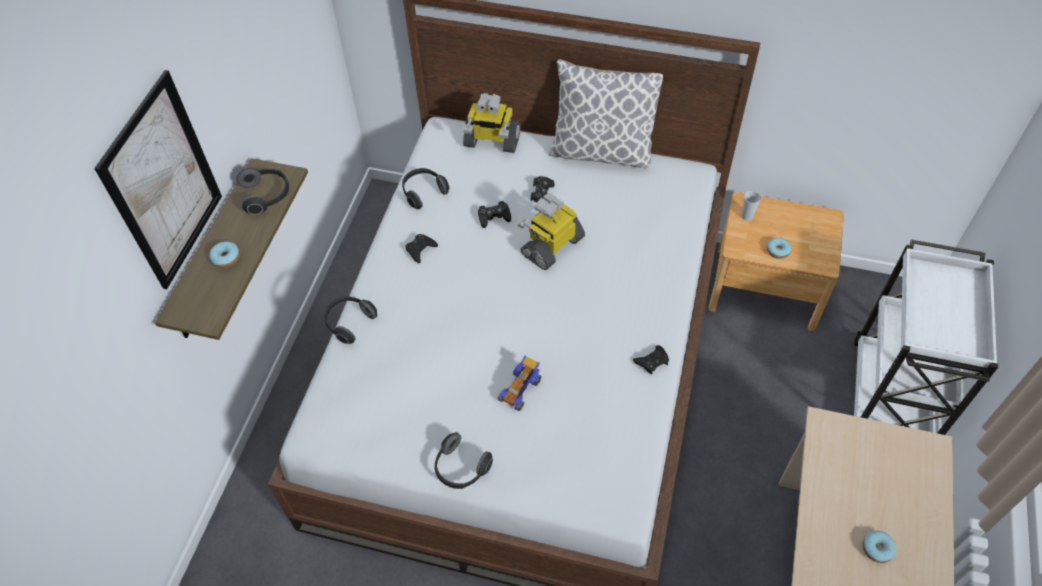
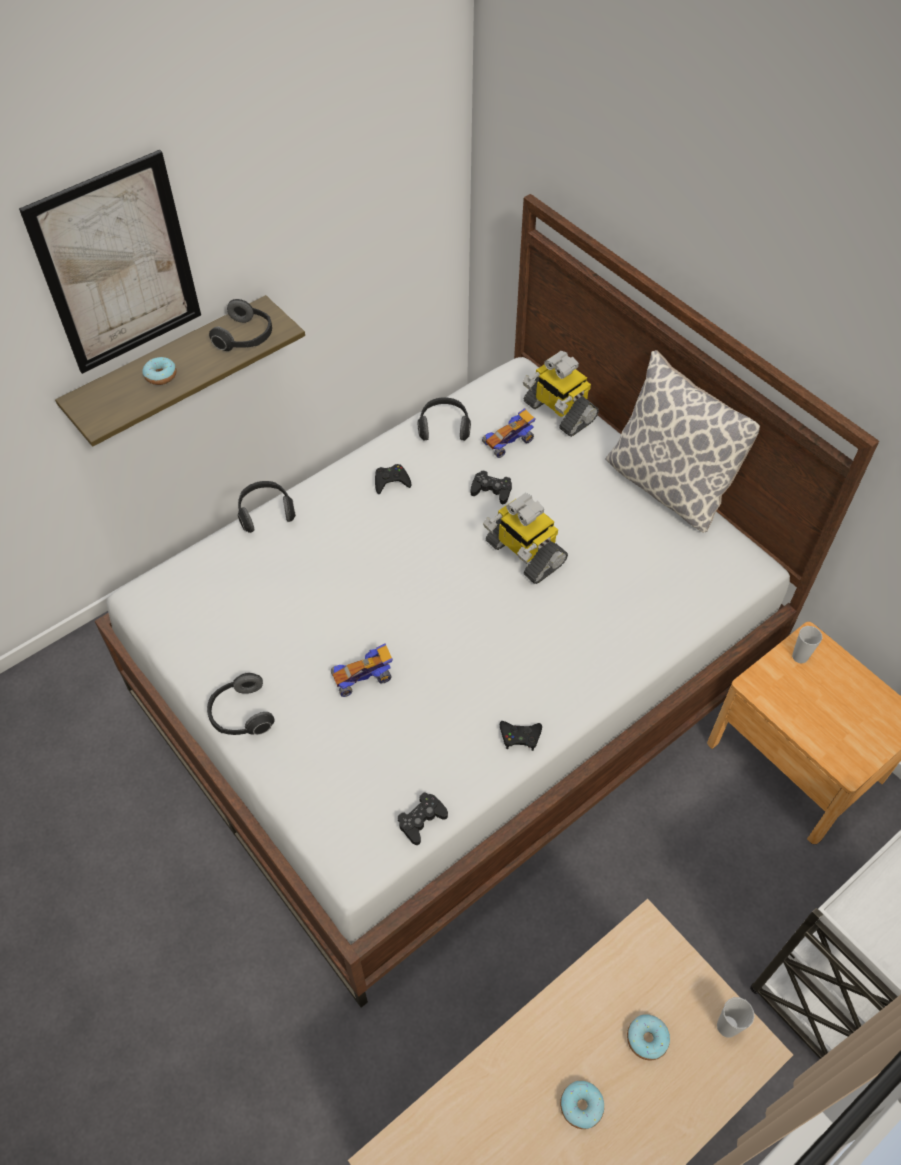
camera: 35 degrees right, 0 degrees up
(475, 178) = (508, 441): none -> toy car
(542, 194) = (562, 495): black game controller -> black game controller (421, 820)
(551, 245) = (524, 553): toy robot -> toy robot turned 120 degrees counterclockwise
(777, 251) = (803, 717): donut -> donut (647, 1039)
(909, 446) = (727, 1026): none -> cup

